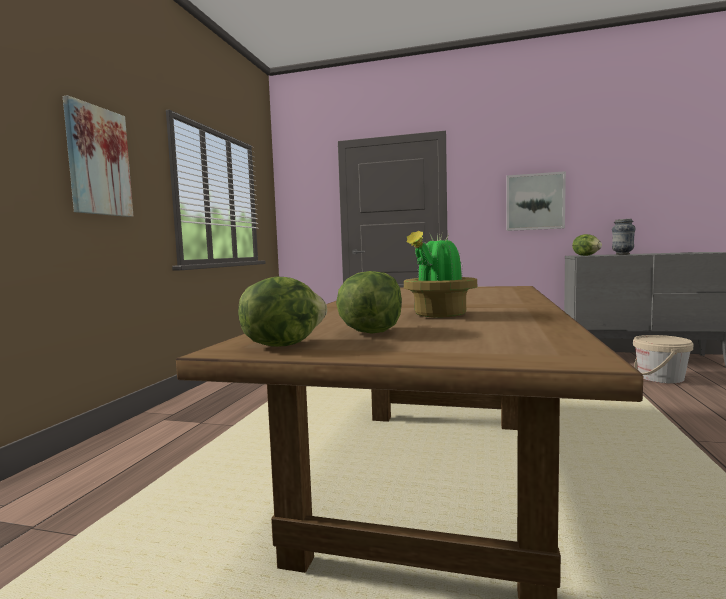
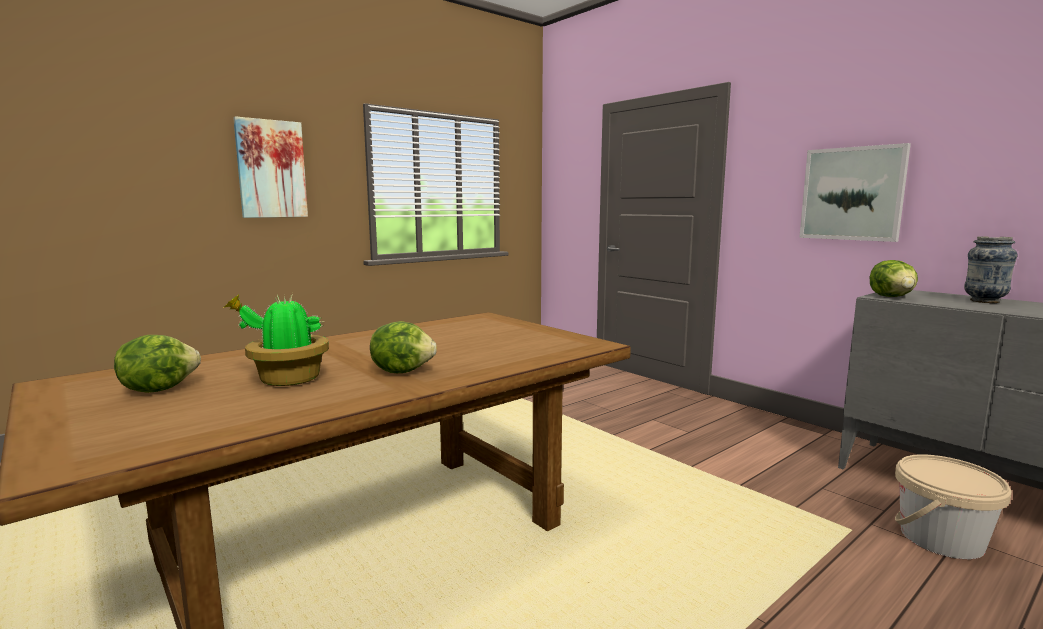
camera: 35 degrees right, 5 degrees up
(282, 345) = (77, 387): lettuce -> lettuce (403, 371)

